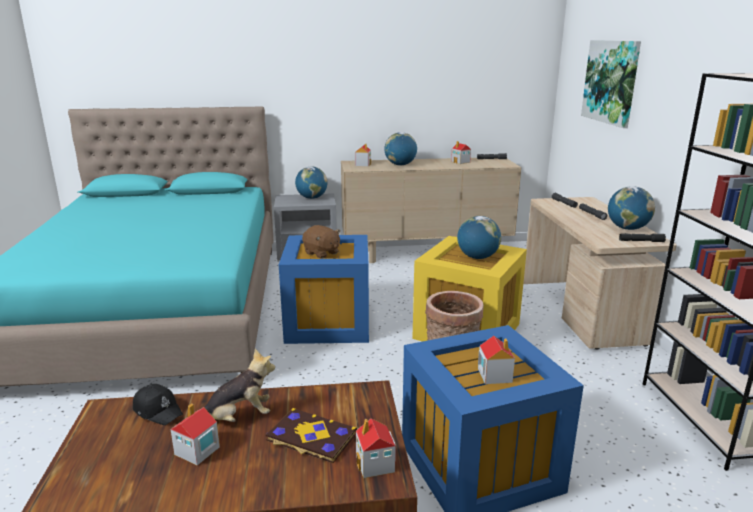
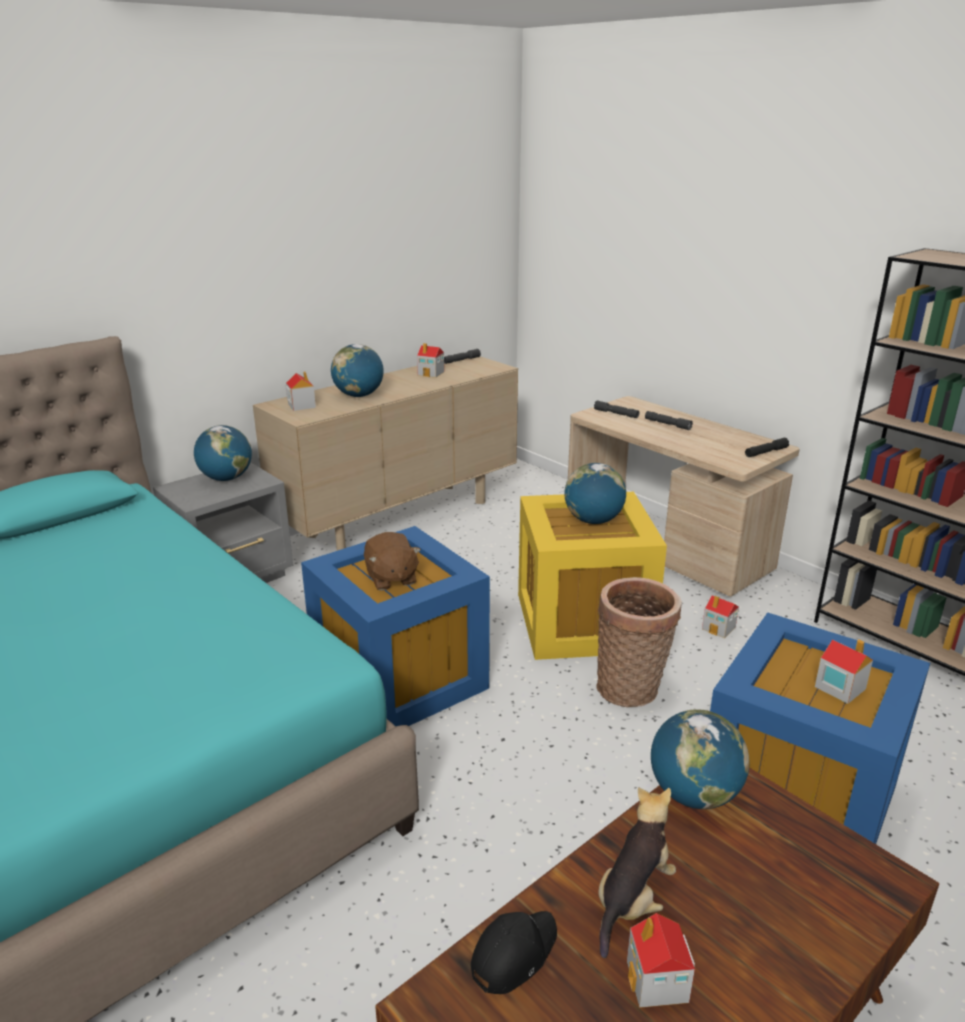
camera: 35 degrees left, 5 degrees up
(158, 410) = (513, 954): black cap -> black cap turned 45 degrees counterclockwise
(311, 437) = (749, 874): book -> none
(321, 253) = (391, 578): brown plush toy -> brown plush toy turned 60 degrees clockwise
(375, 464) = (855, 868): toy house -> toy house (719, 628)
(611, 82) = (640, 243): picture -> none
(627, 228) = (728, 437): globe -> globe (693, 794)

